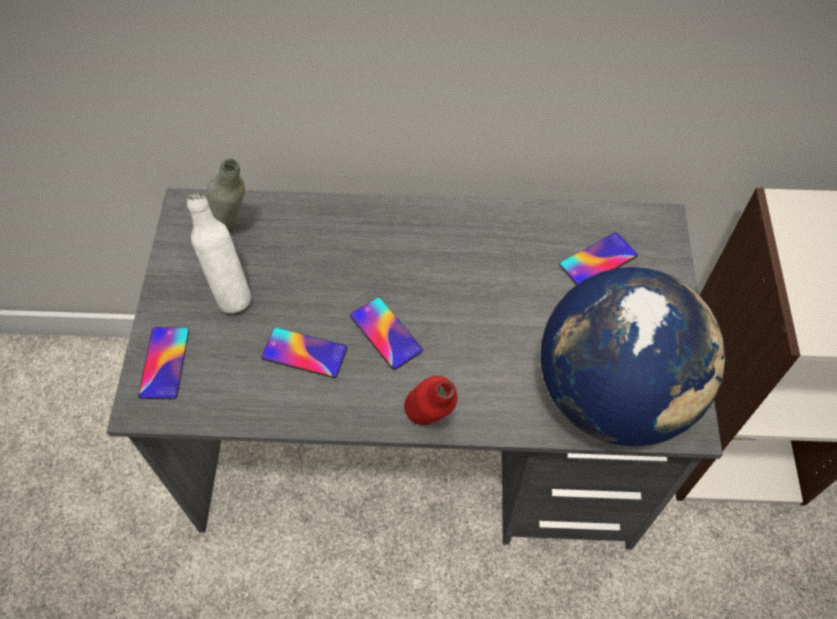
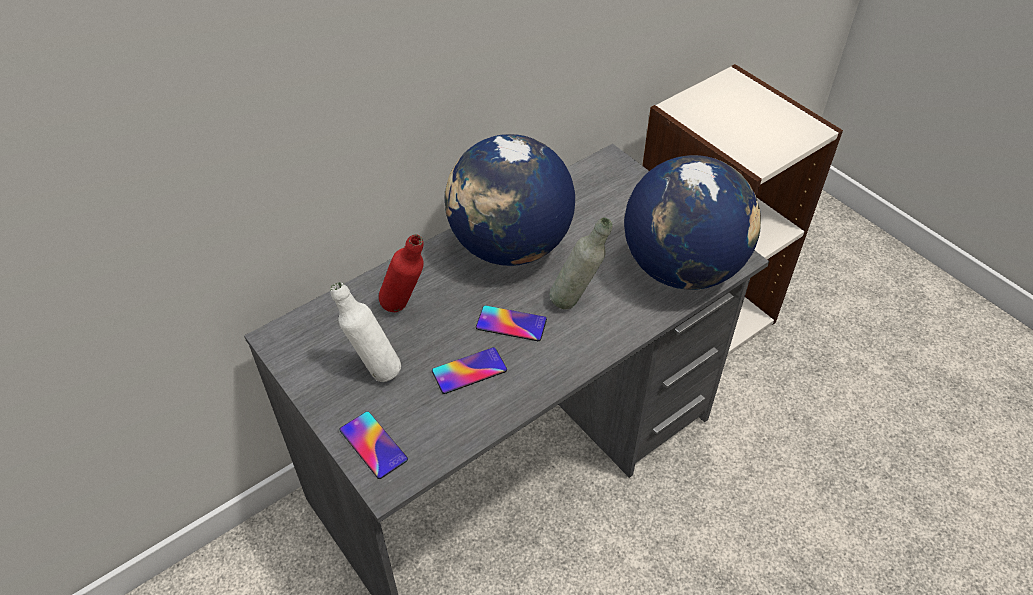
camera: 40 degrees left, 10 degrees down
(233, 234) = (334, 332): grey bottle -> grey bottle (576, 301)
(430, 426) = (597, 357): red bottle -> red bottle (406, 309)
(462, 252) = (509, 246): none -> globe
(598, 260) = (597, 202): phone -> none

